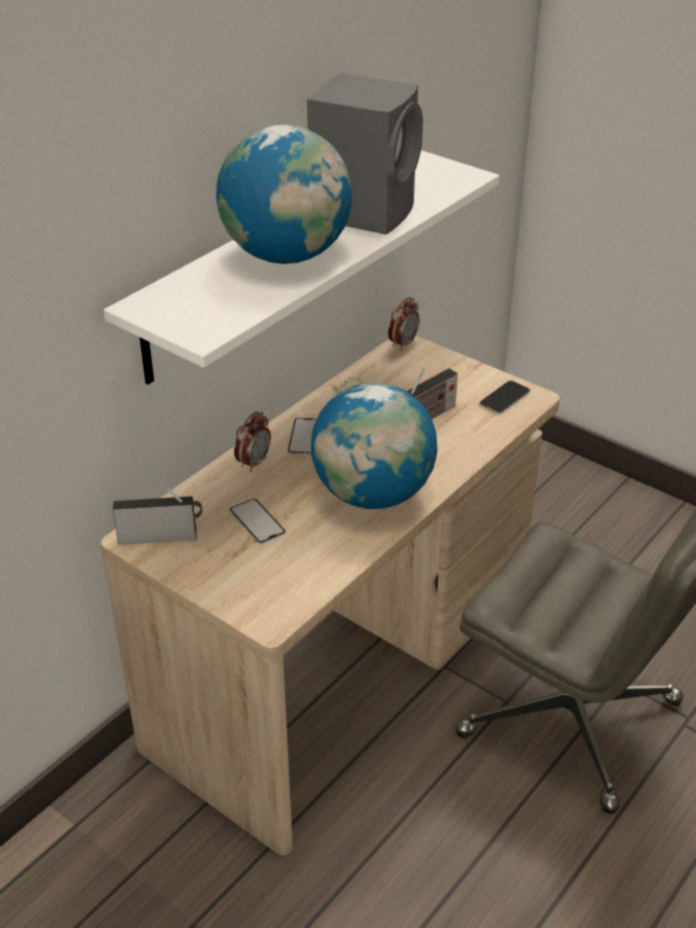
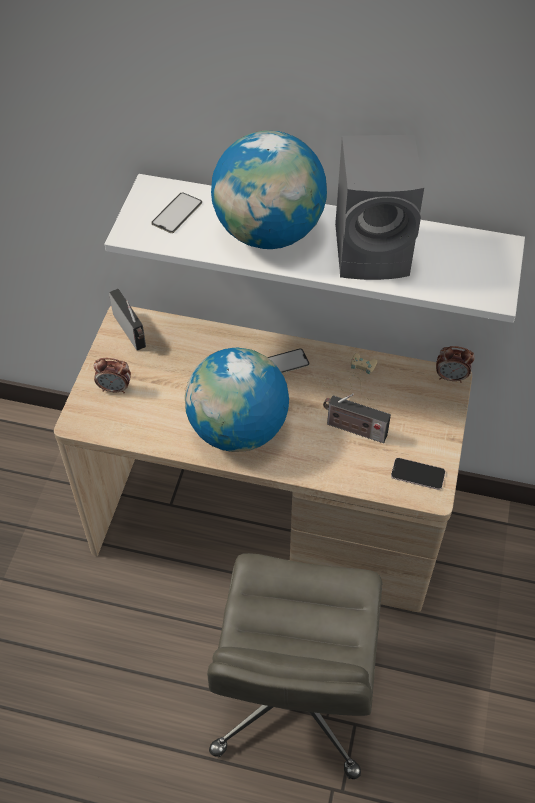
camera: 65 degrees right, 15 degrees up
(253, 463) = (235, 346): alarm clock -> alarm clock (115, 388)
(257, 521) = (172, 375): phone -> phone (177, 213)

